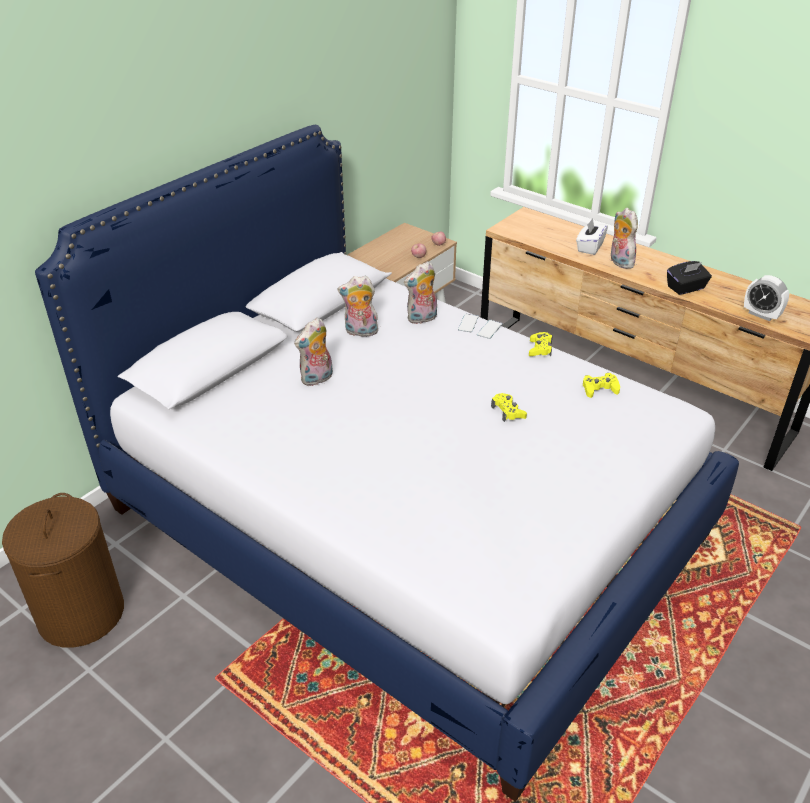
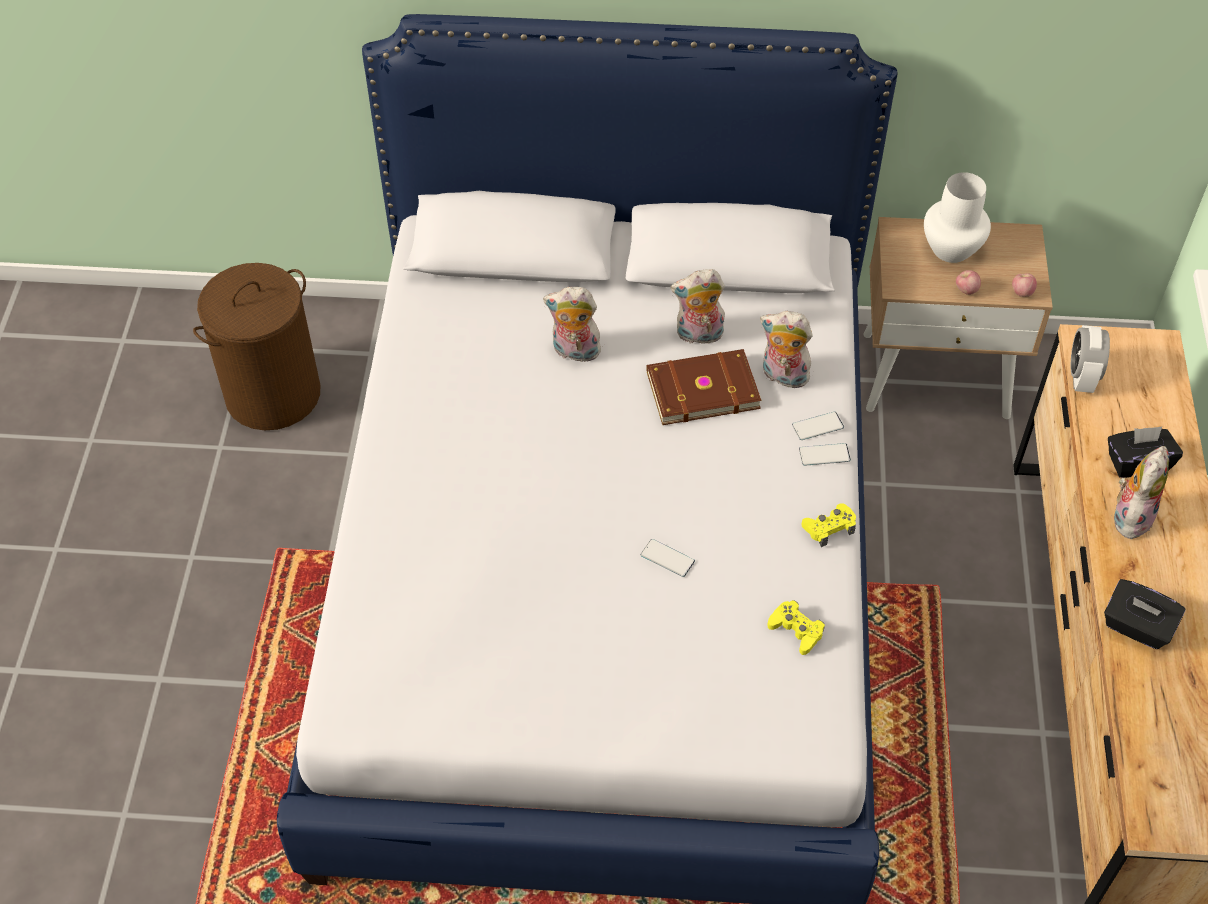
camera: 55 degrees right, 15 degrees up
(360, 332) = (698, 335): plush toy -> plush toy turned 60 degrees counterclockwise
(387, 249) = (951, 248): none -> white vase
(399, 347) = (701, 388): none -> brown book
(508, 411) = (667, 558): yellow game controller -> phone
(589, 247) = (1137, 462): white tissue box -> black tissue box
(761, 315) = (1151, 750): alarm clock -> alarm clock (1081, 377)

